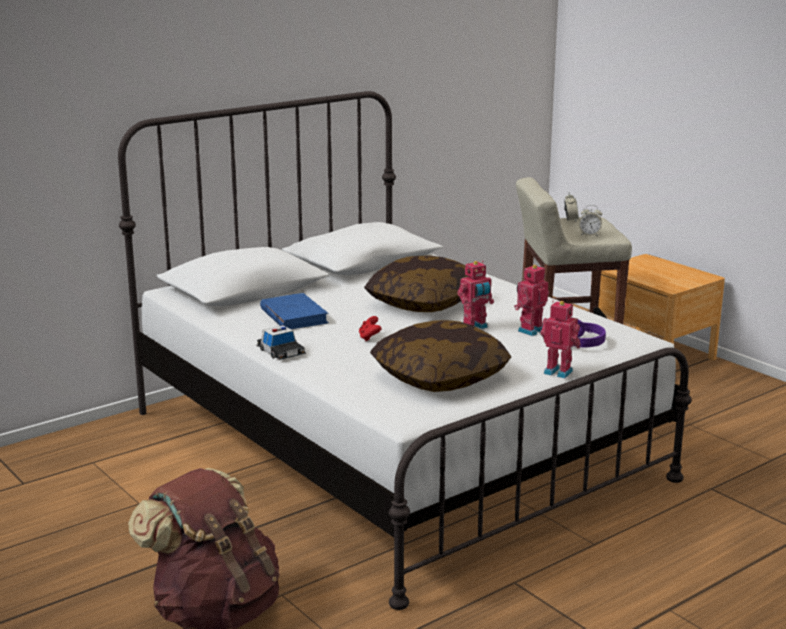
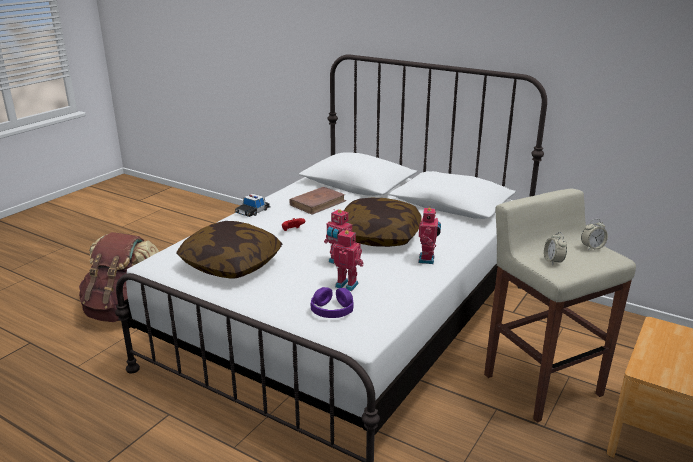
camera: 70 degrees right, 5 degrees up
(294, 316) = (318, 203): blue book -> brown book
(559, 371) = (261, 307): toy robot -> toy robot (428, 259)

